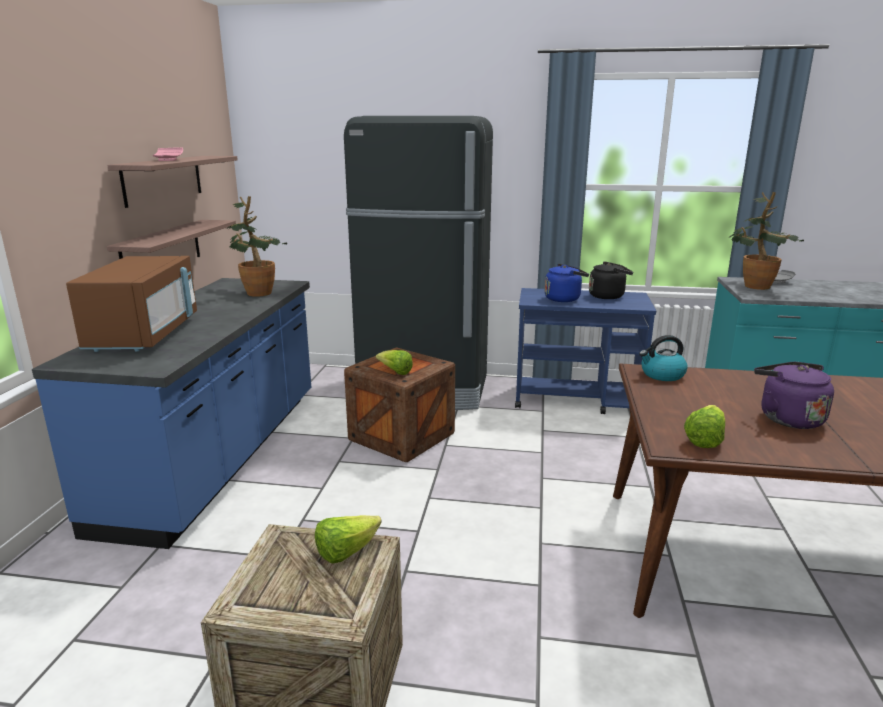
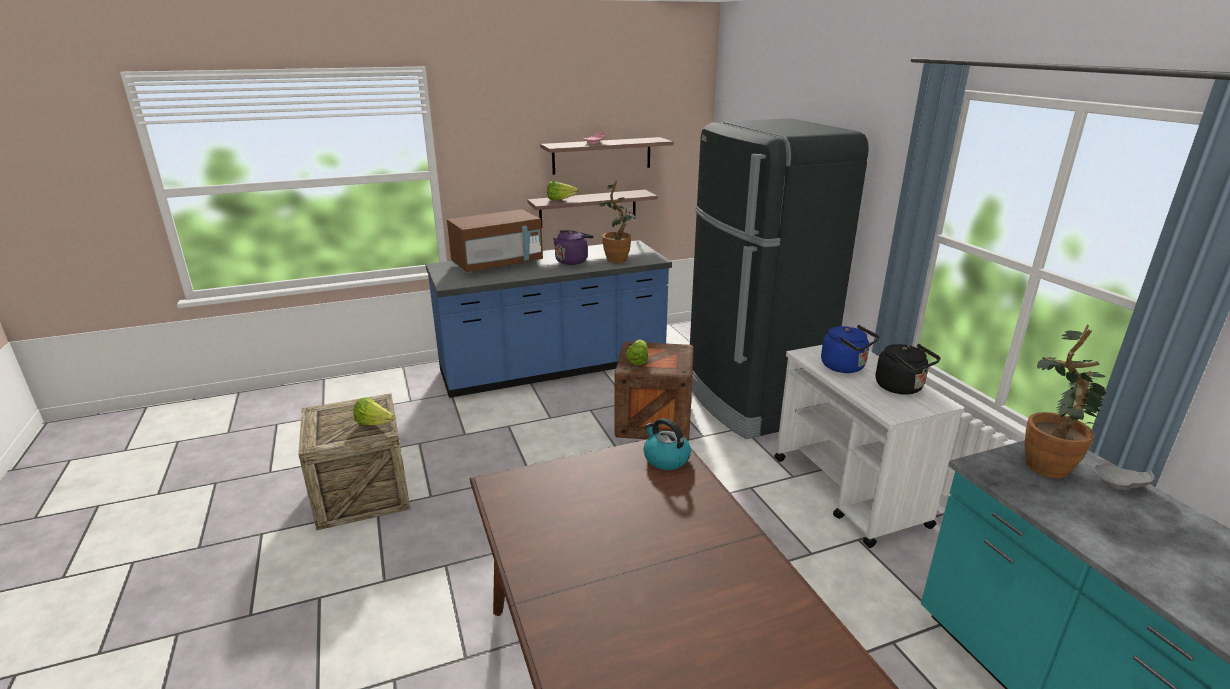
camera: 60 degrees right, 5 degrees up
(577, 400) = (849, 492): blue cart -> white cart
(704, 440) = (522, 499): lettuce -> lettuce (560, 200)
(787, 418) = (613, 544): purple kettle -> purple kettle (572, 261)

